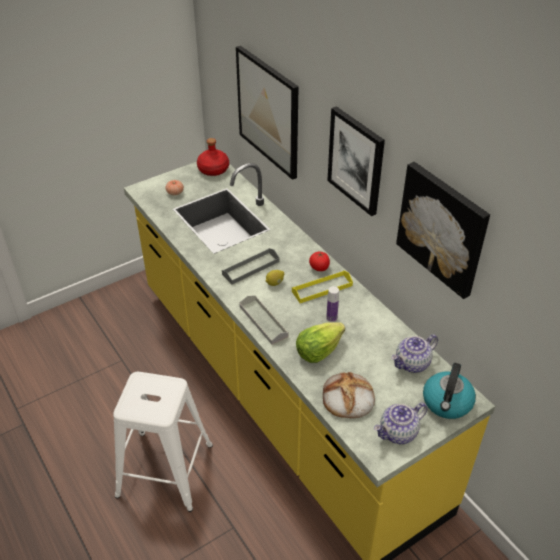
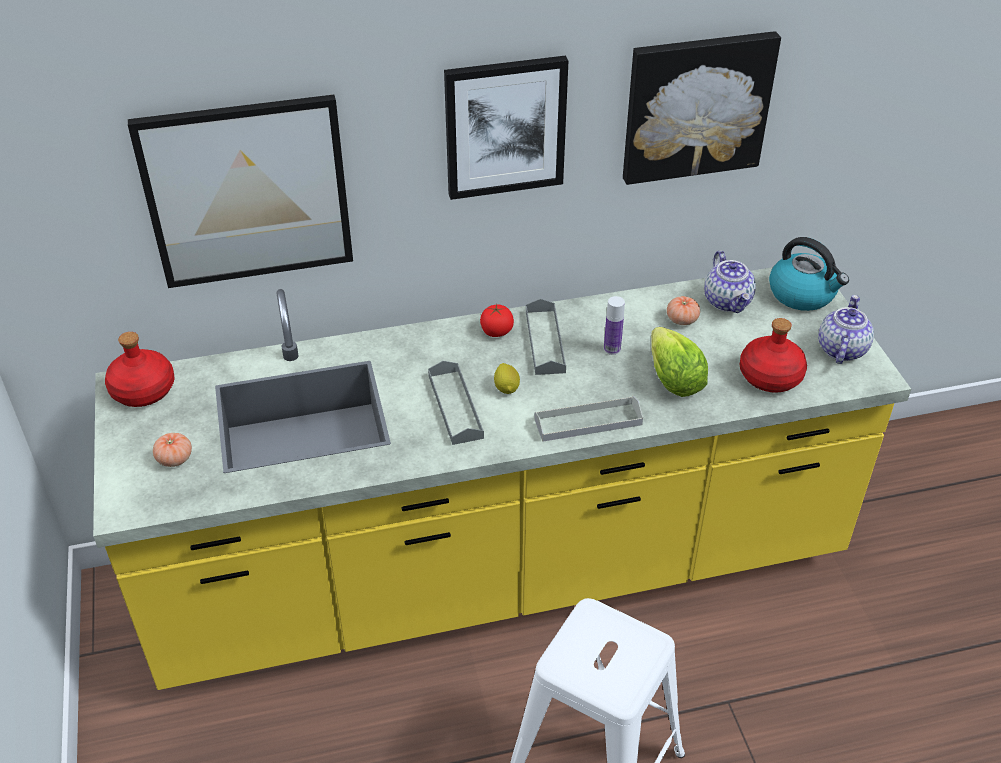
camera: 70 degrees left, 0 degrees up
(322, 288) = (545, 341): yellow tray -> grey tray
(347, 398) = (771, 376): bread -> red bottle
(379, 344) = (682, 319): none -> tomato
(398, 433) = (841, 349): teapot -> teapot turned 150 degrees counterclockwise

